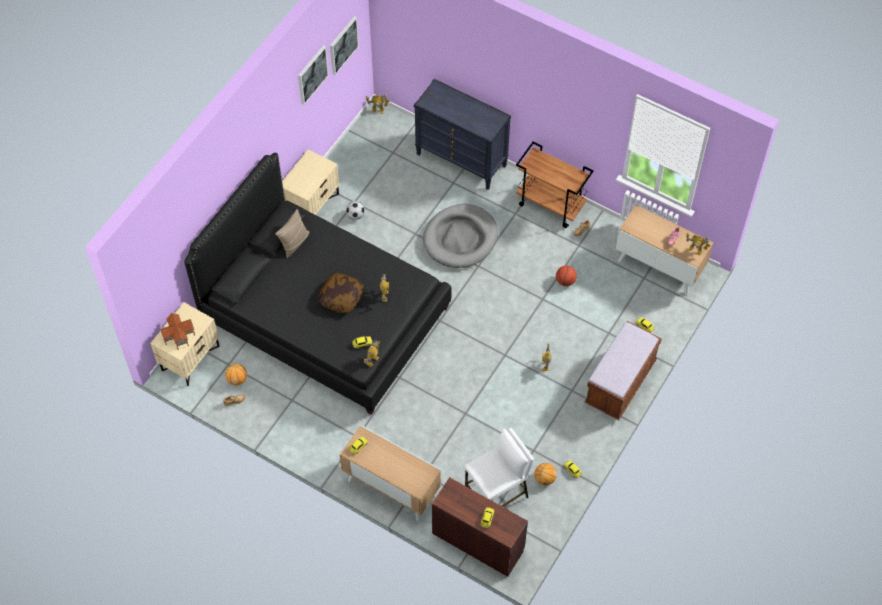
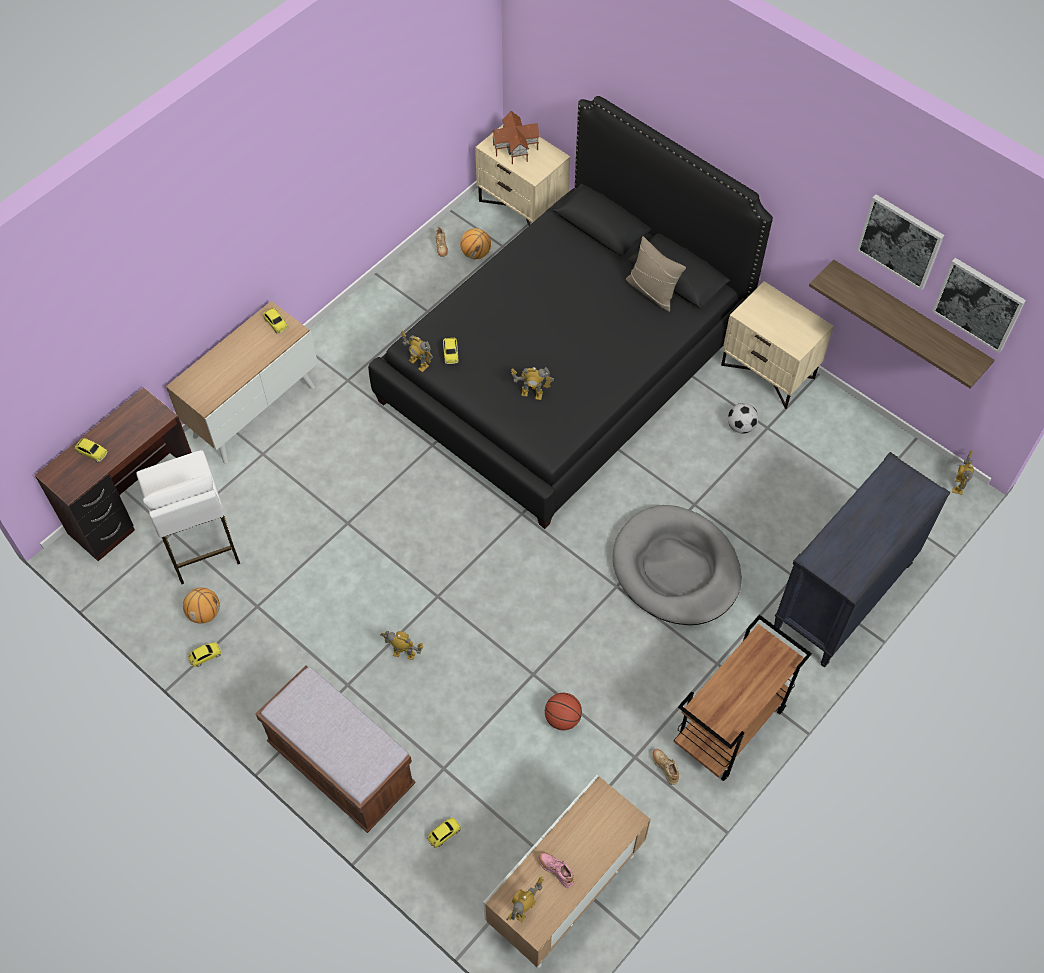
camera: 100 degrees right, 0 degrees up
(326, 95) = (908, 319): none -> shelf
(341, 297) = (541, 338): pillow -> none

